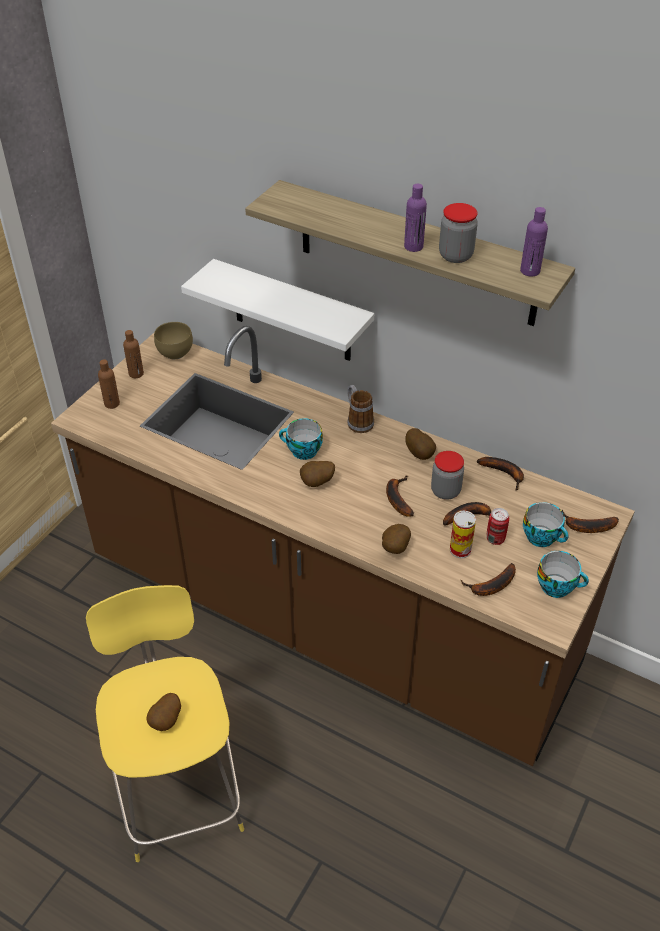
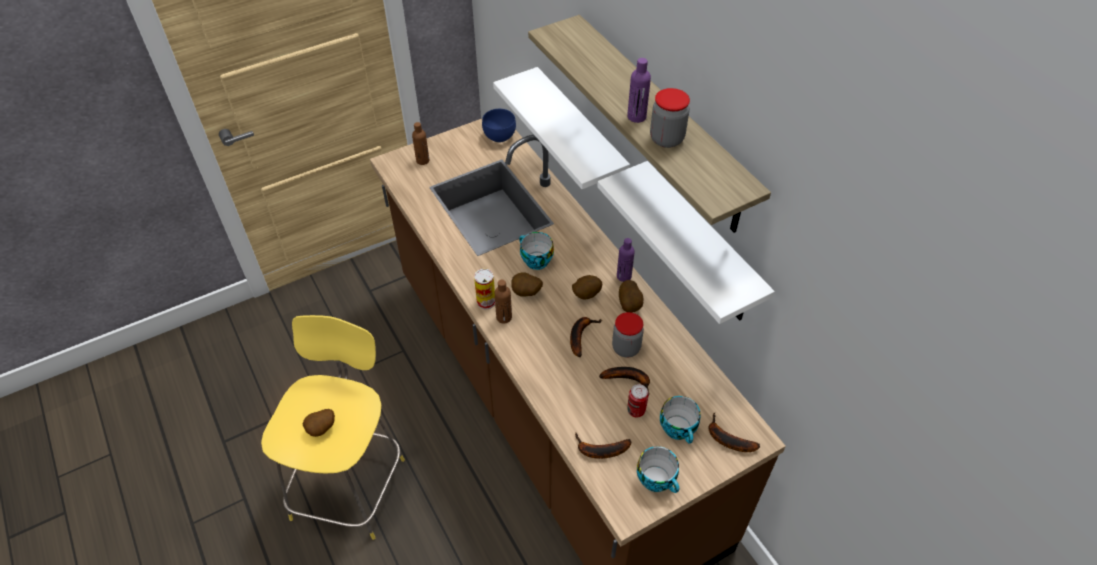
camera: 30 degrees right, 5 degrees up
(136, 373) = (458, 142): brown bottle -> brown bottle (504, 317)
(175, 352) = (500, 135): brown bowl -> blue bowl
(357, 421) = (599, 253): mug -> none
(394, 548) = (545, 378): potato -> potato (585, 294)
(460, 550) = (598, 405): can -> can (486, 302)
(489, 359) = (701, 246): none -> white shelf
(505, 473) = (690, 356): banana -> none
(530, 271) = (722, 179): purple bottle -> purple bottle (624, 276)

